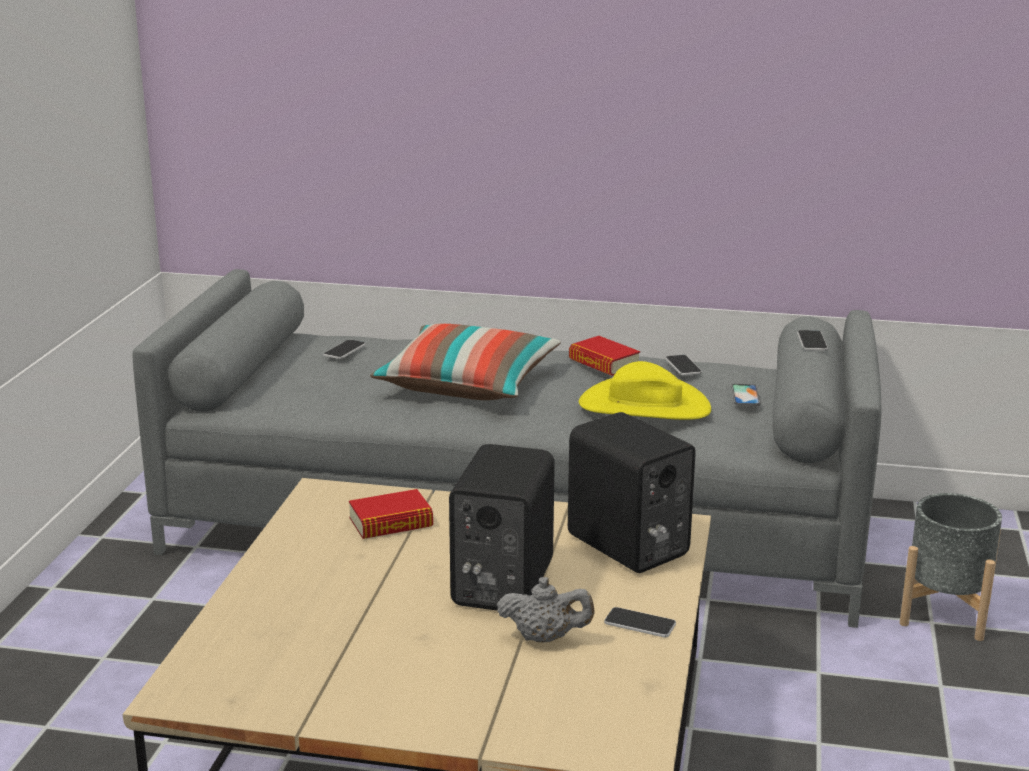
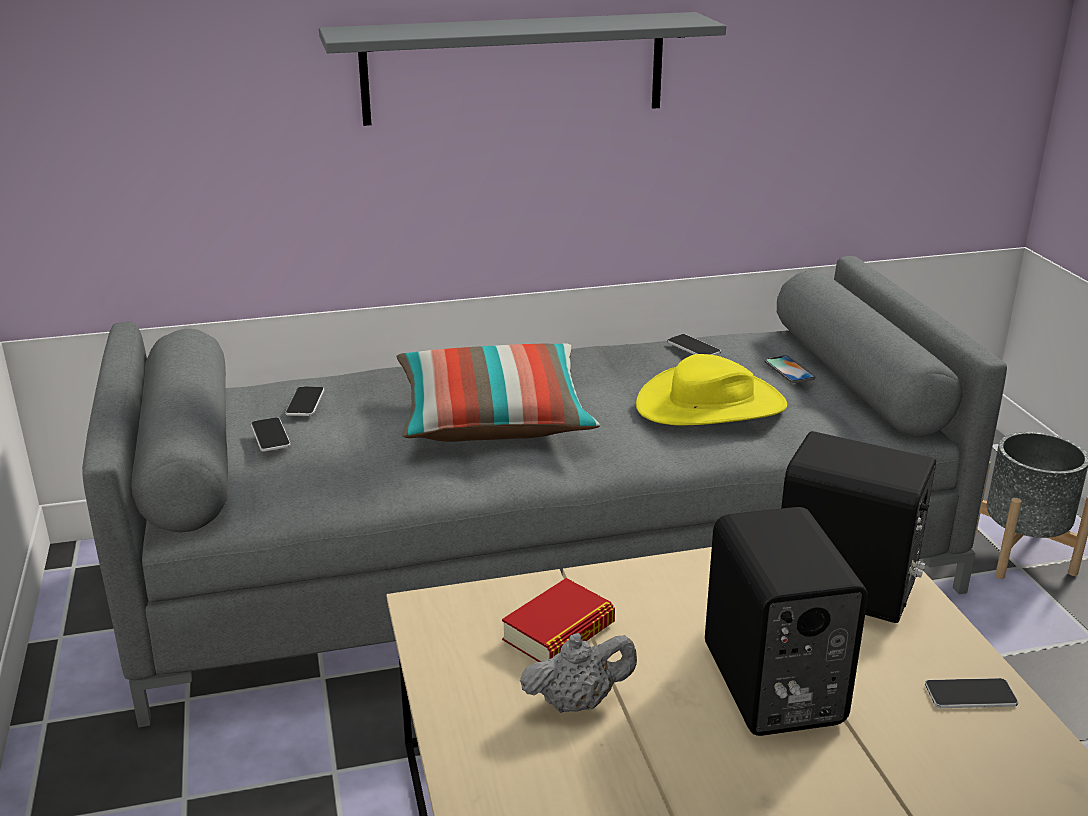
camera: 25 degrees left, 5 degrees up
(545, 638) = (899, 752): grey teapot -> grey teapot (577, 702)
(552, 107) = (514, 68): none -> grey shelf
(603, 363) = (612, 360): book -> none
(812, 342) = (850, 299): phone -> phone (270, 436)

